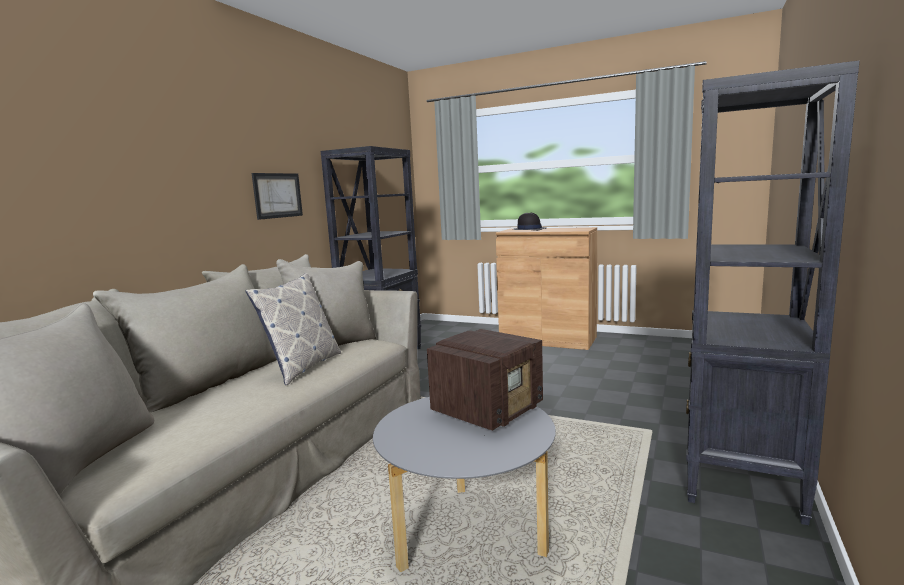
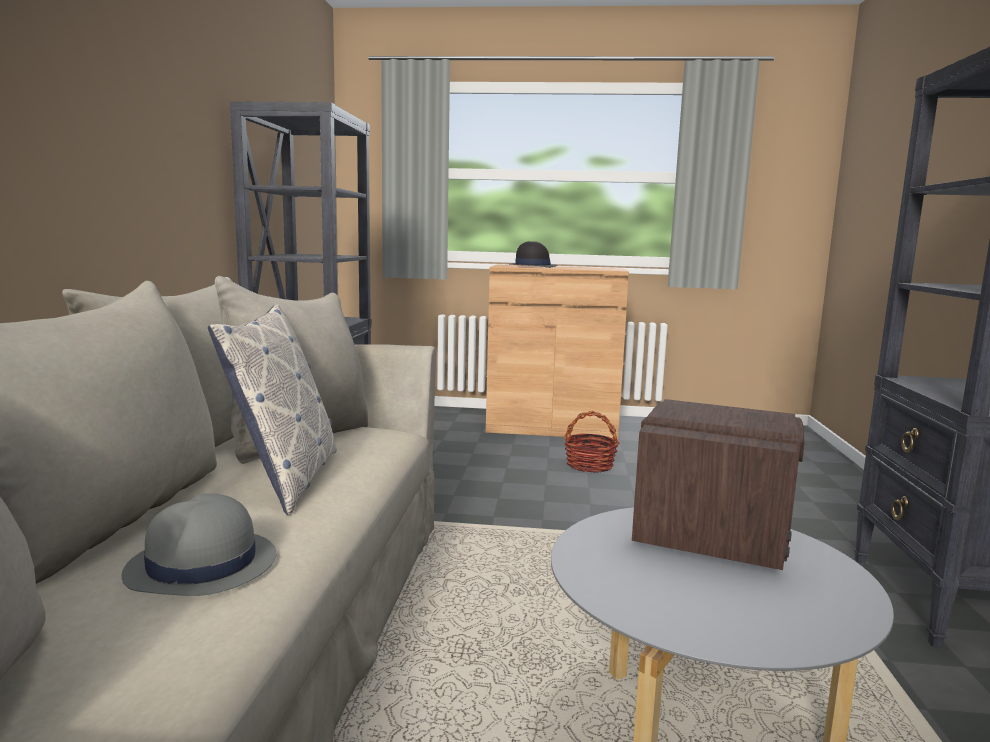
camera: 20 degrees left, 0 degrees up
(229, 406) = (202, 566): none -> grey hat
(277, 195) = (165, 166): picture -> none
(551, 367) = (589, 465): none -> basket

